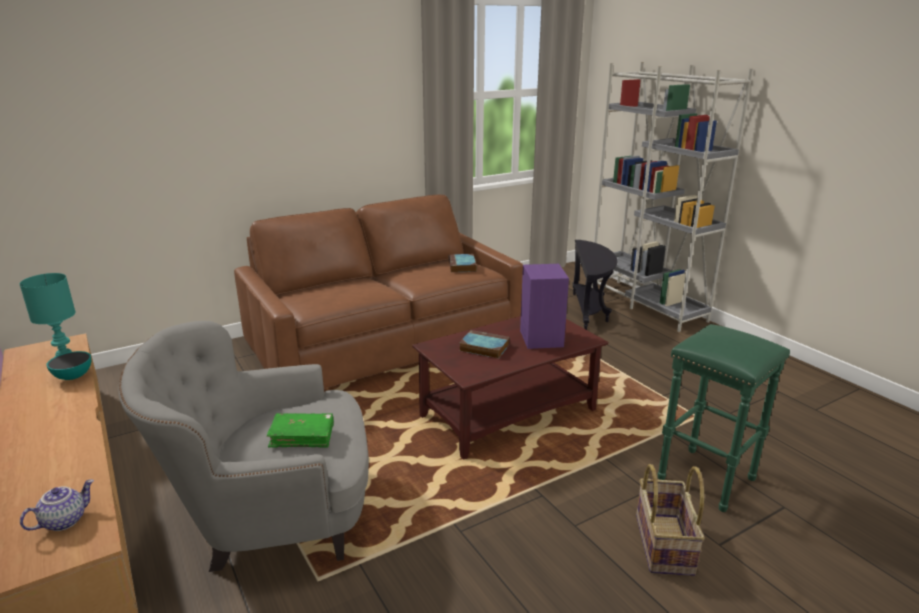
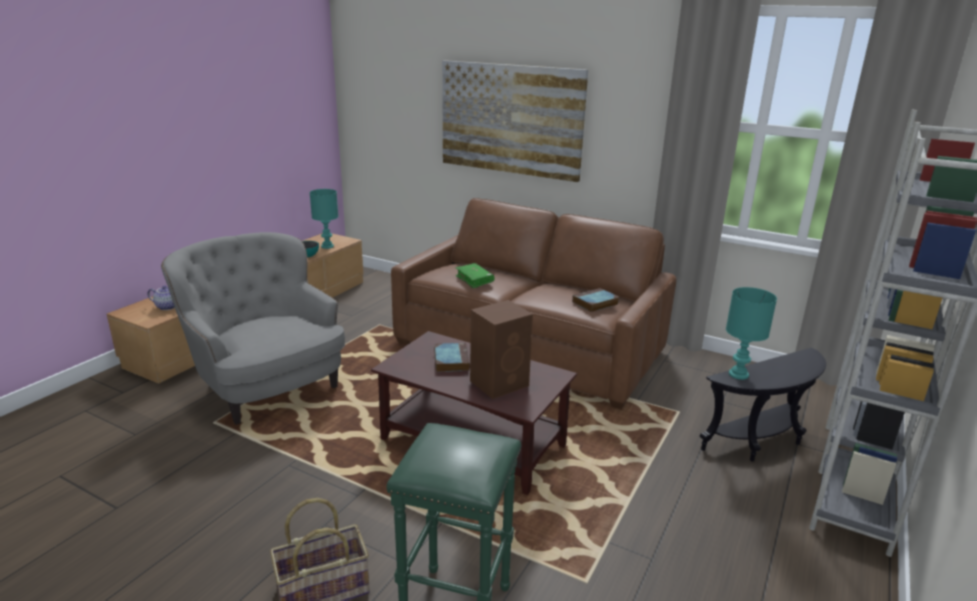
camera: 60 degrees right, 0 degrees up
(257, 125) = (511, 119): none -> picture
(302, 436) = (260, 331): green book -> green book (474, 280)
(541, 338) = (500, 383): purple speaker -> brown speaker
(592, 266) = (738, 374): none -> turquoise table lamp

